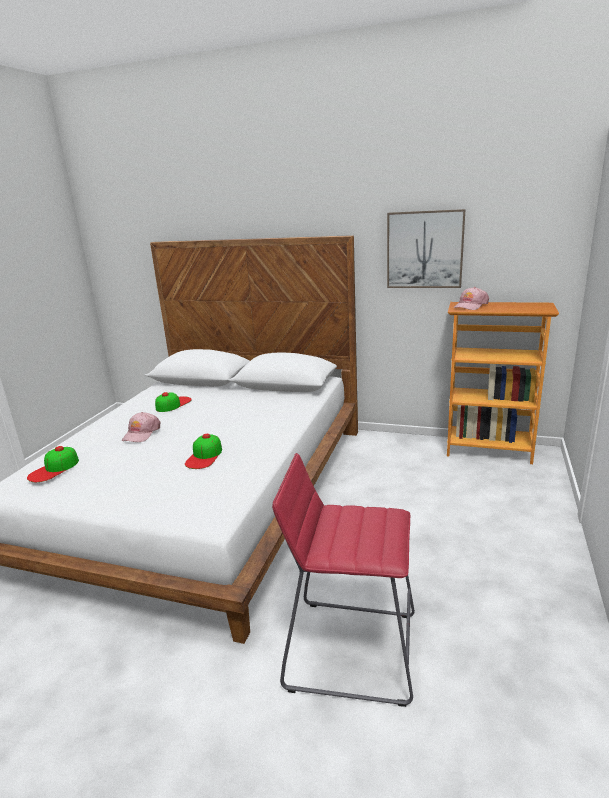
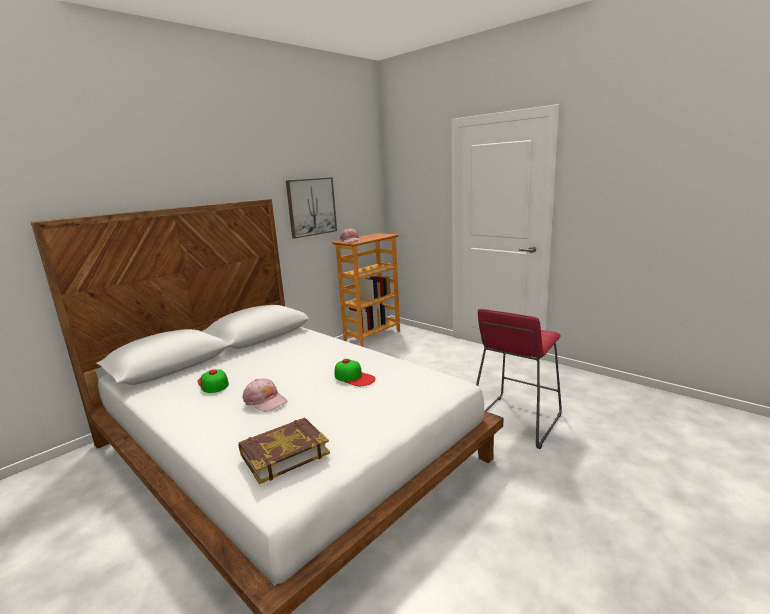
camera: 65 degrees left, 5 degrees down
(54, 469) = (284, 453): cap -> book

